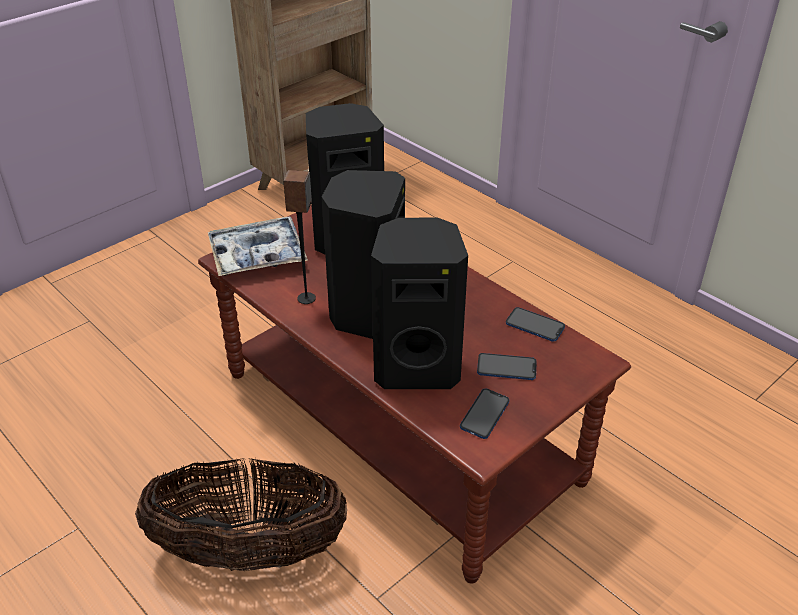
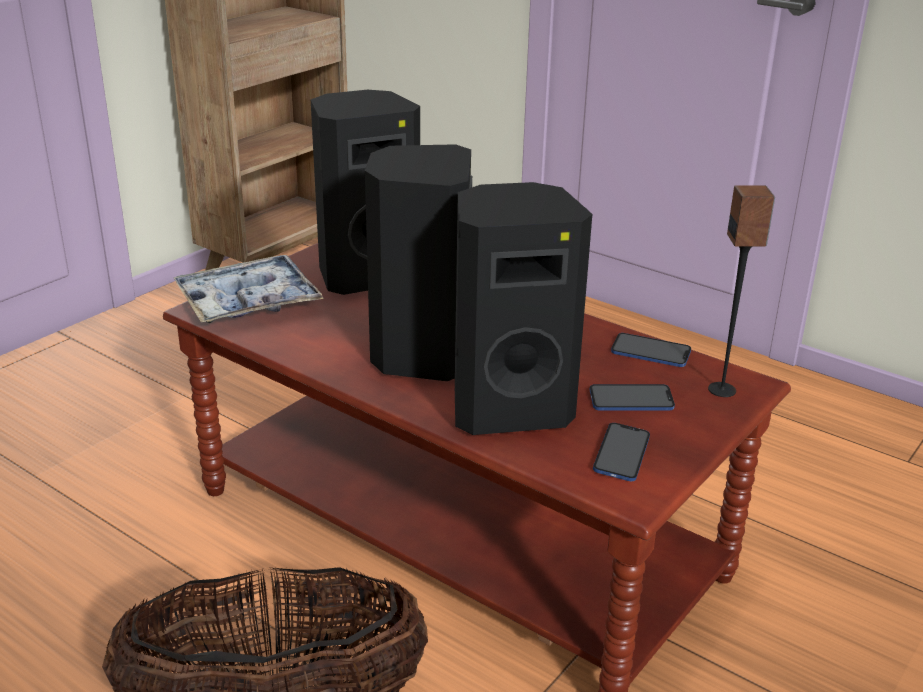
camera: 10 degrees left, 10 degrees down
(307, 298) = (331, 344): speaker -> speaker (722, 390)

